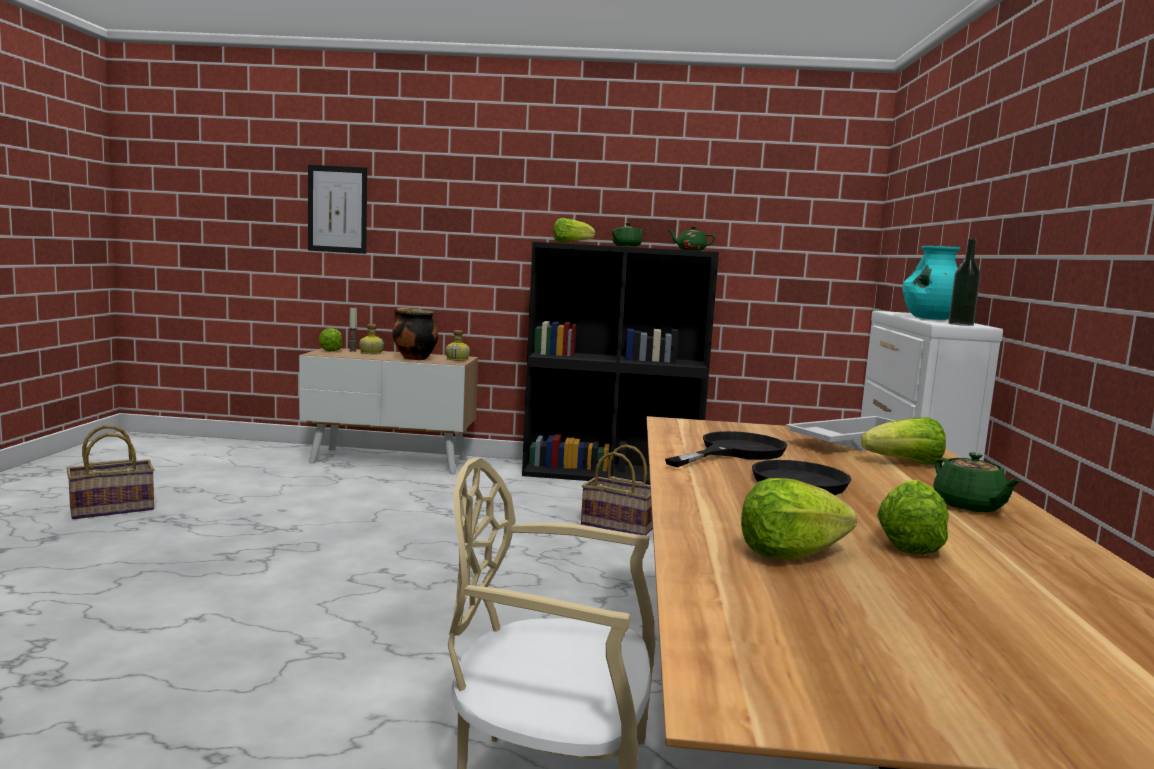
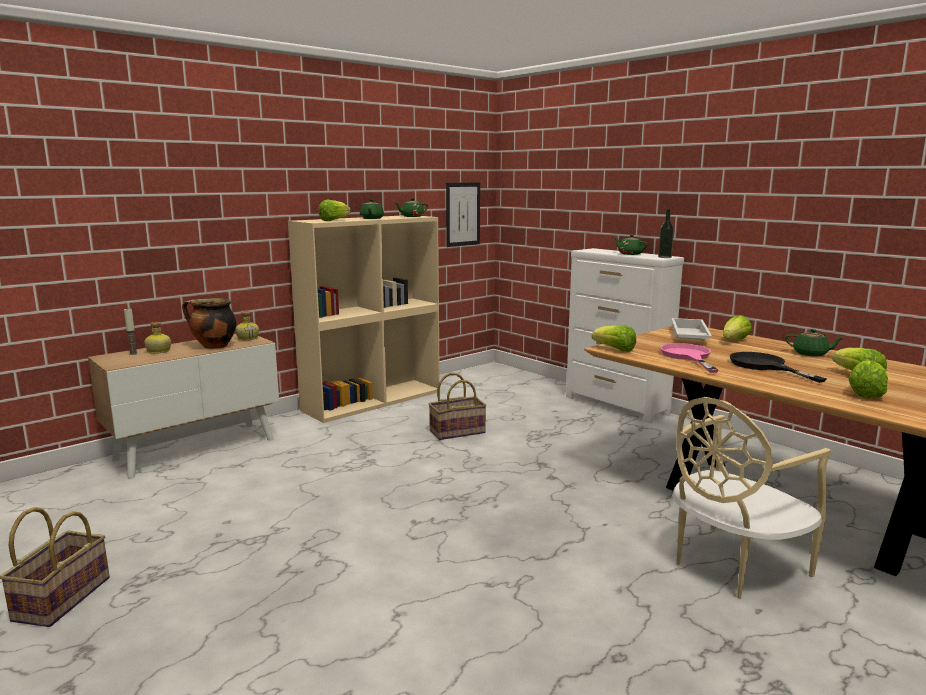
camera: 45 degrees left, 5 degrees up
(332, 350) = (112, 358): lettuce -> lettuce (615, 349)
(337, 209) = (75, 205): picture -> picture (463, 214)
(612, 474) = (372, 400): black bookcase -> beige bookcase
(734, 452) = (688, 356): black frying pan -> pink frying pan
(931, 318) = (629, 254): turquoise vase -> green teapot

